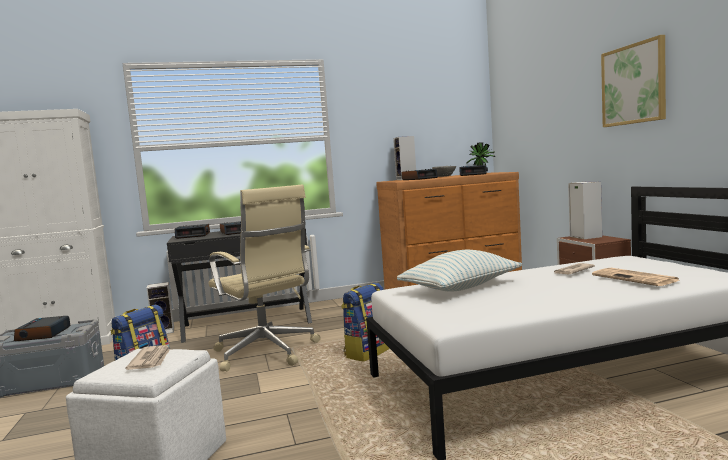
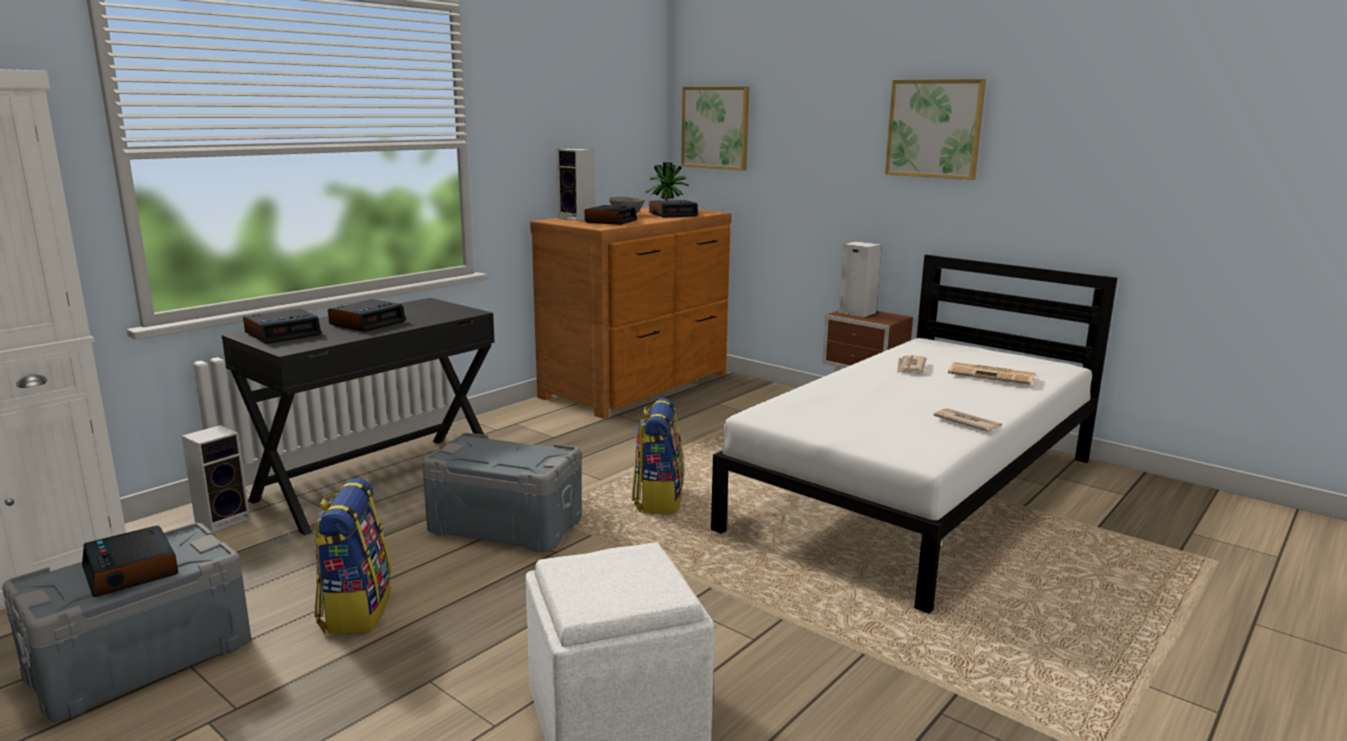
camera: 35 degrees left, 10 degrees up
(151, 360) = (617, 572): newspaper -> newspaper (967, 422)
(267, 353) = (505, 526): beige office chair -> grey storage box
(461, 288) = (834, 402): pillow -> none
(512, 116) = (715, 127): none -> picture

